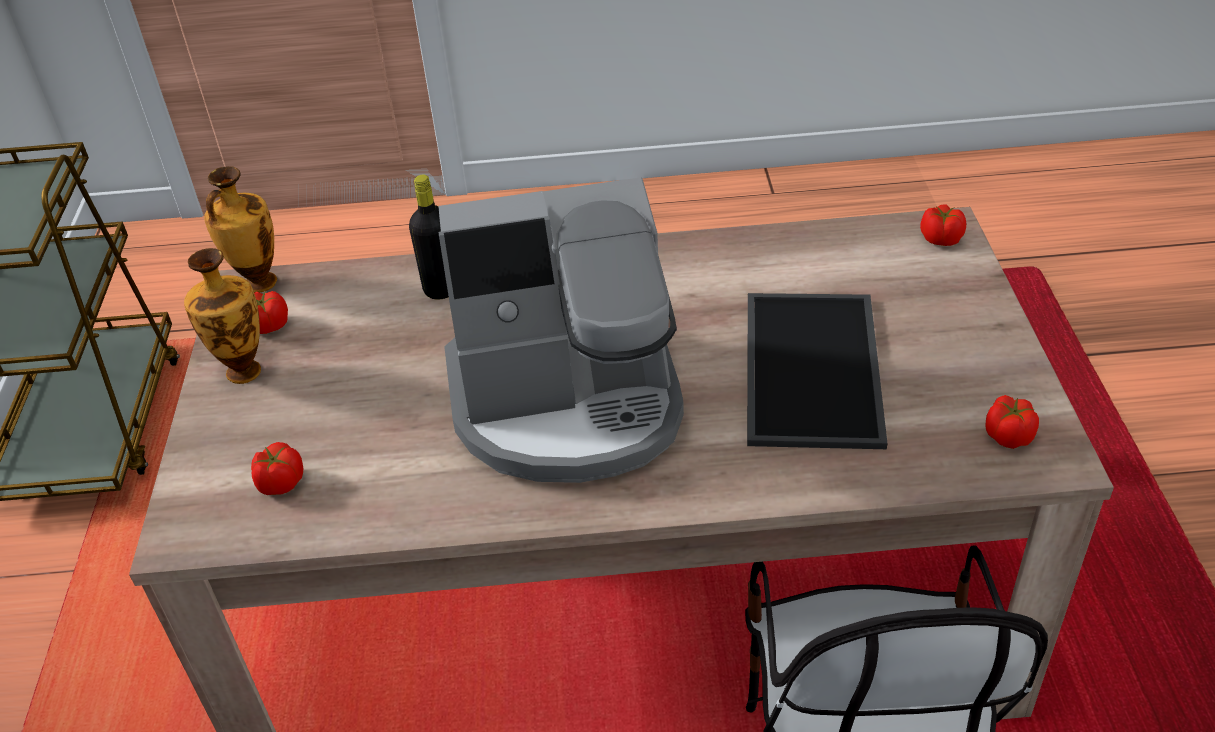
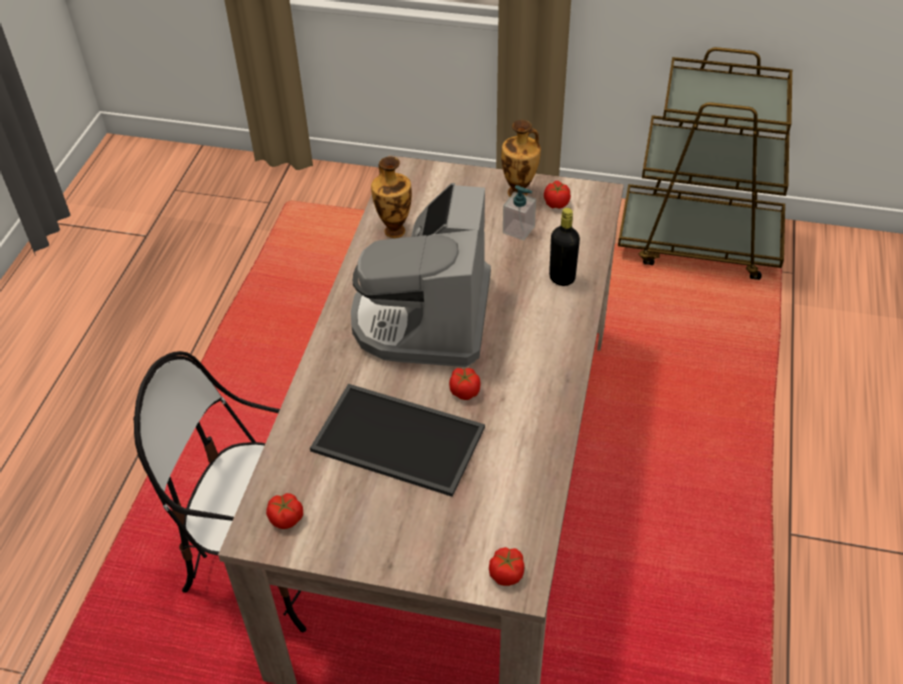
camera: 105 degrees right, 5 degrees up
(258, 283) = (601, 201): vase -> vase (394, 230)
(281, 483) = (421, 202): tomato -> tomato (464, 391)
(340, 351) = (519, 230): none -> soap dispenser

